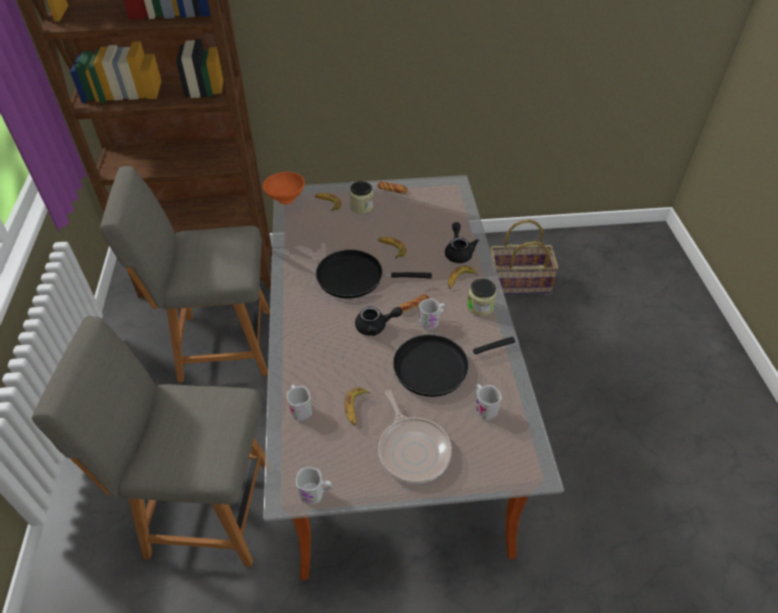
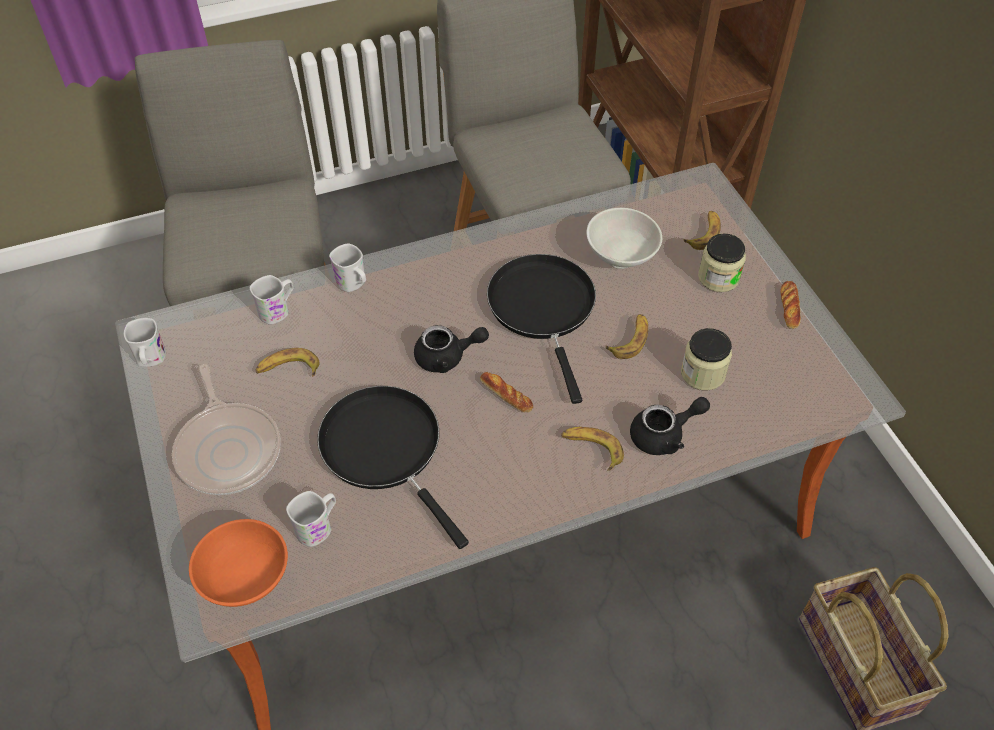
camera: 75 degrees right, 5 degrees up
(285, 200) = (685, 182): orange bowl -> orange bowl (244, 580)
(330, 238) = (622, 258): none -> white bowl
(376, 326) = (447, 357): black teapot -> black teapot turned 75 degrees counterclockwise
(413, 449) = (228, 449): frying pan -> frying pan turned 75 degrees counterclockwise
(431, 321) = (480, 426): white mug -> white mug (353, 284)
(480, 307) = (536, 490): jar -> jar (703, 373)

